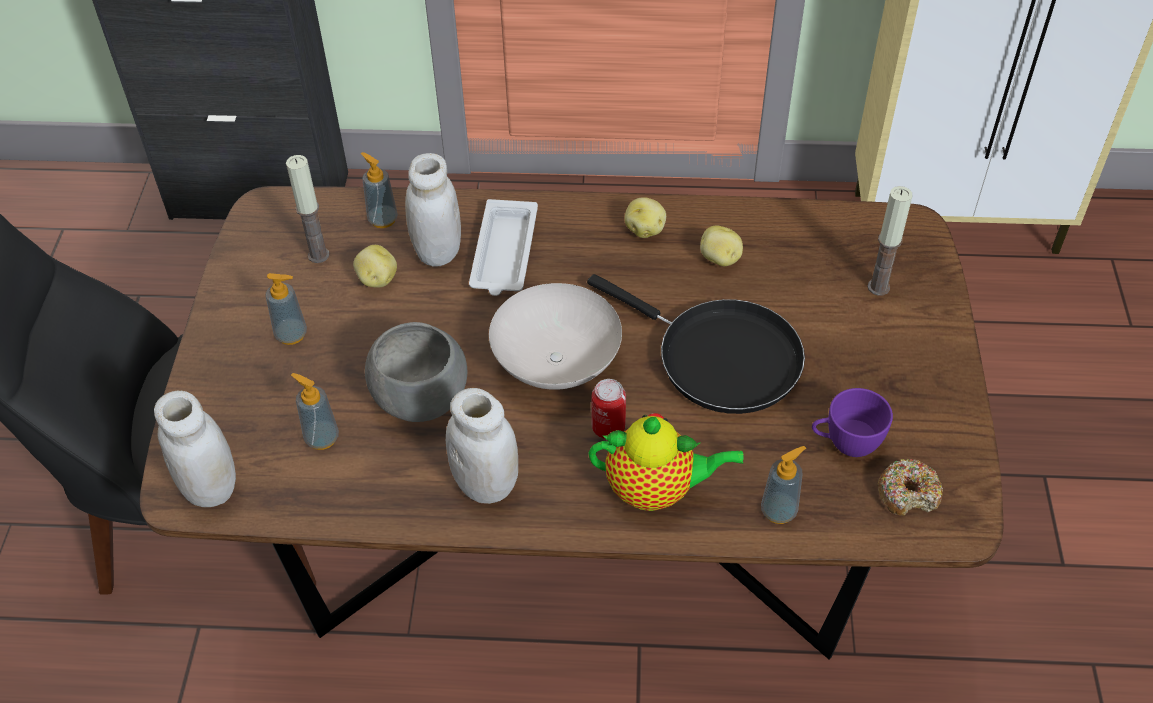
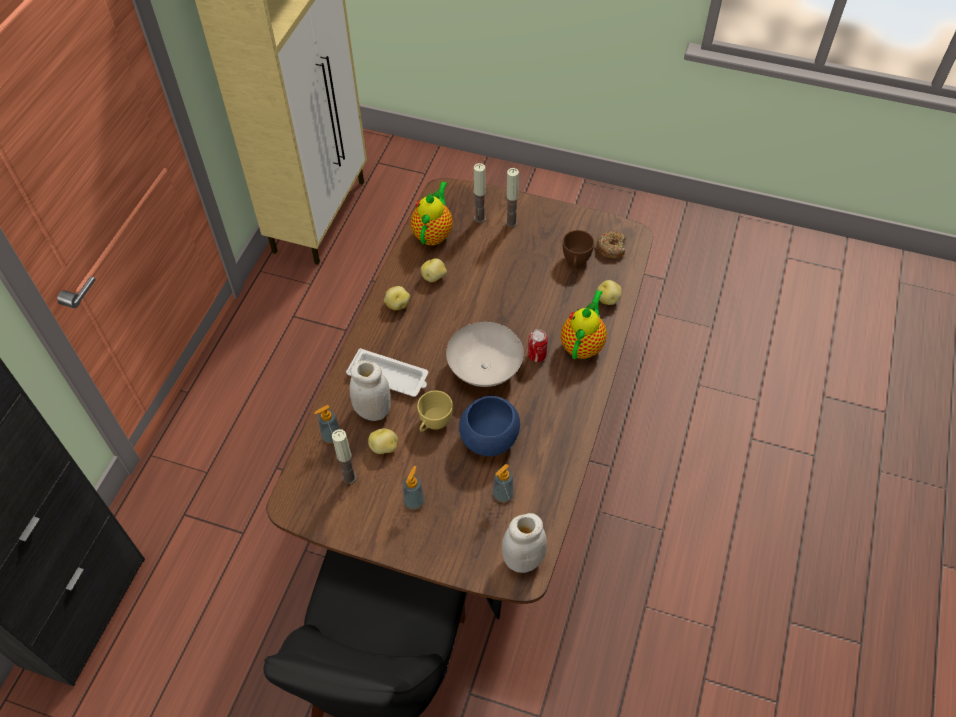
camera: 75 degrees left, 5 degrees up
(421, 400) = (490, 439): grey bowl -> blue bowl
(432, 325) = (433, 424): none -> yellow cup
(486, 484) = (559, 418): white jar -> none
(720, 358) = (505, 296): black frying pan -> none
(778, 511) = (608, 299): soap dispenser -> potato
(813, 237) = (433, 233): none -> teapot
(845, 443) = (575, 262): purple cup -> brown cup
(891, 331) = (511, 222): none -> candle

